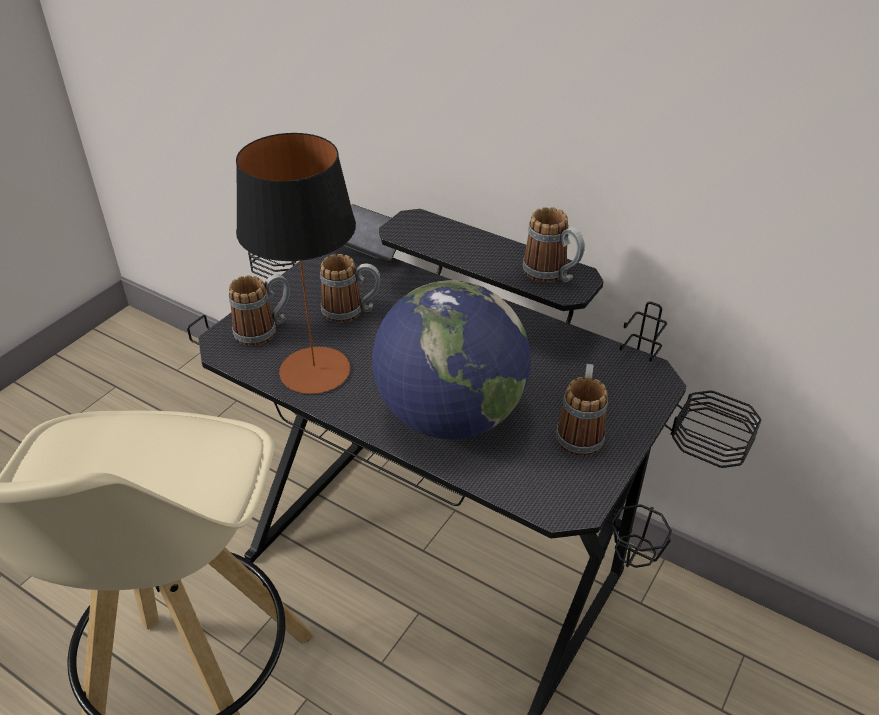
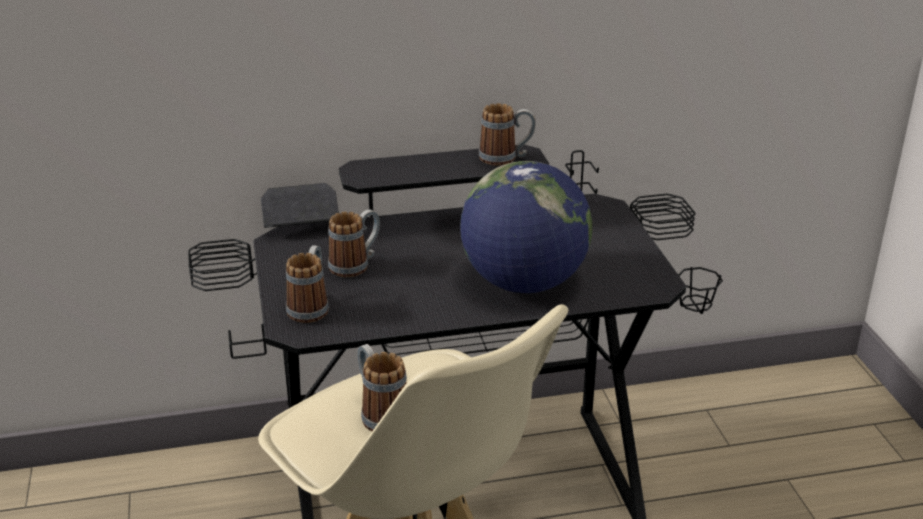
camera: 45 degrees left, 10 degrees down
(314, 370) = (393, 308): table lamp -> none
(580, 431) = (607, 250): mug -> mug (380, 414)

